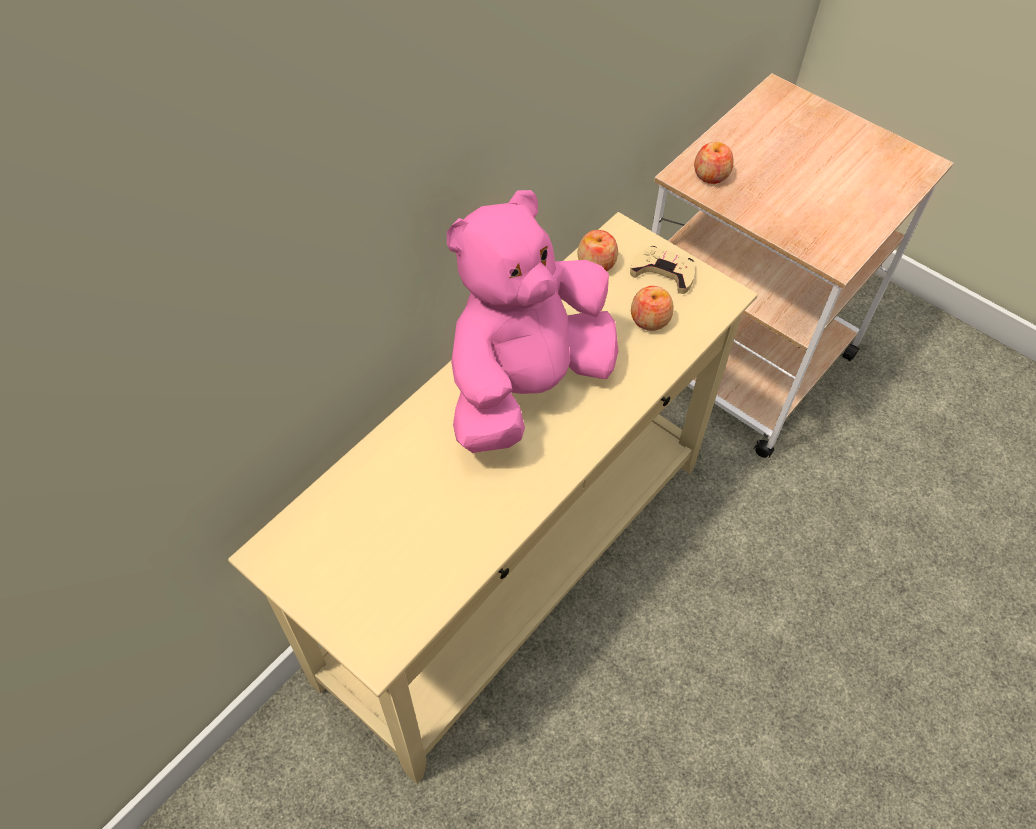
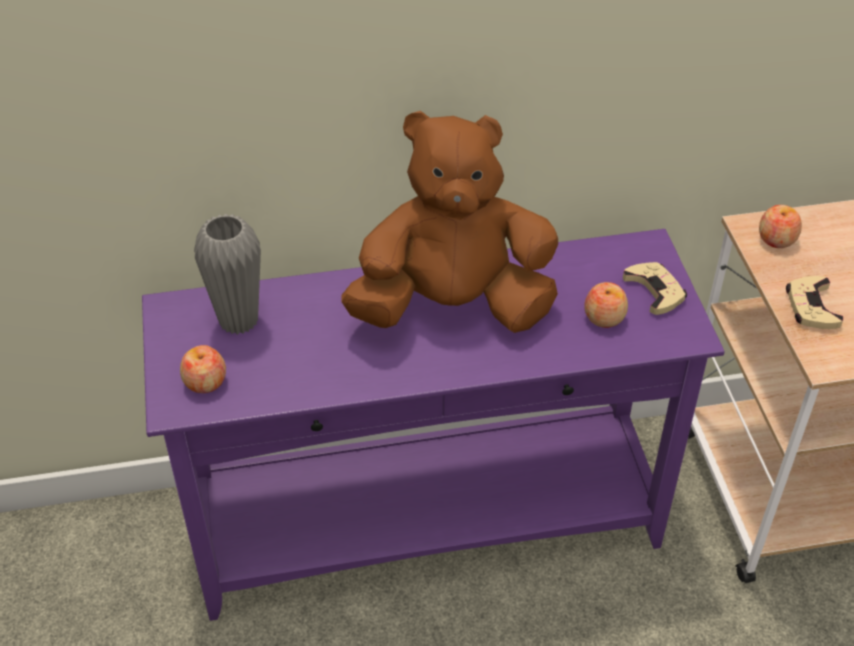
camera: 40 degrees right, 10 degrees down
(352, 522) = (238, 321): none -> grey vase
(515, 567) = (428, 521): beige console table -> purple console table
(525, 385) = (453, 307): pink plush toy -> brown plush toy
(596, 263) = (603, 255): apple -> apple (205, 382)
(786, 219) = (811, 307): none -> beige game controller

